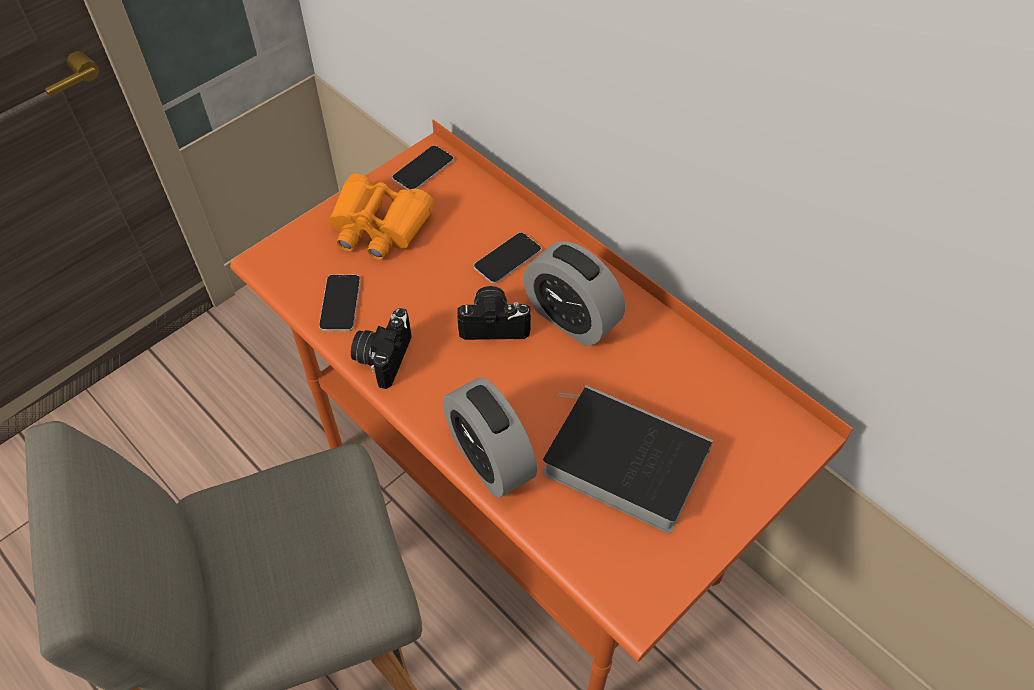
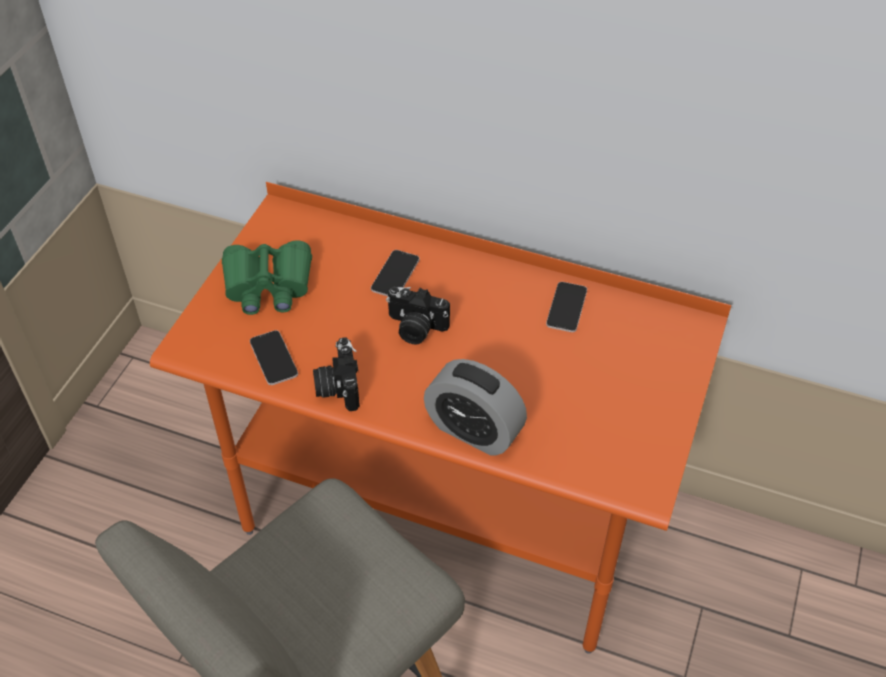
camera: 25 degrees left, 5 degrees down
(378, 227) = (268, 286): orange binoculars -> green binoculars
(423, 169) = (278, 227): phone -> phone (566, 307)
(494, 323) = (415, 328): camera -> camera turned 135 degrees counterclockwise
(571, 318) = (475, 302): alarm clock -> none
(620, 461) = (575, 394): book -> none

